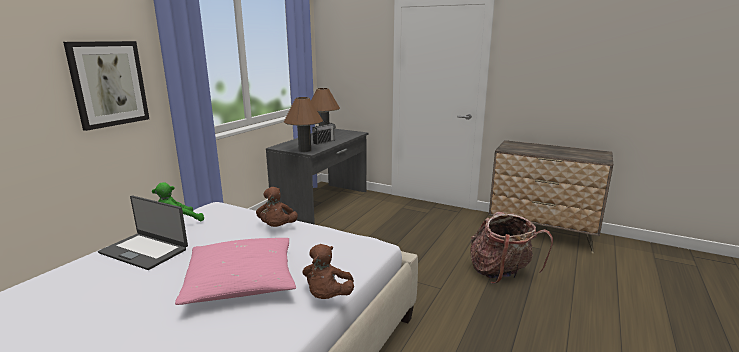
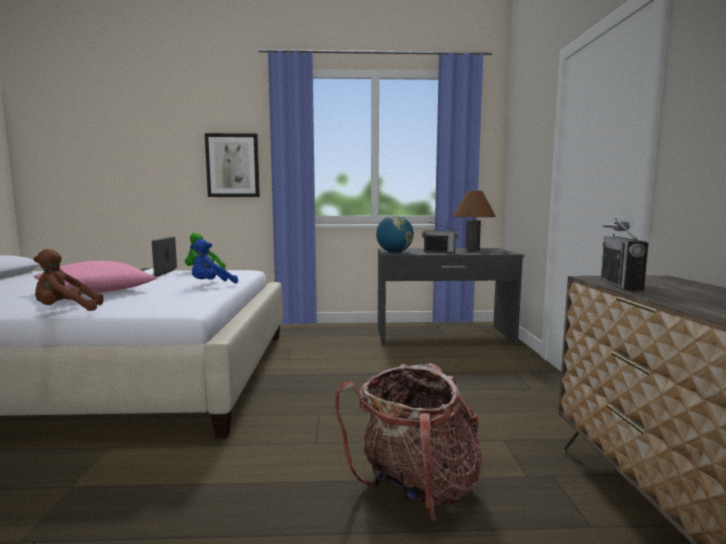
camera: 60 degrees right, 10 degrees down
(277, 228) = (211, 285): brown plush toy -> blue plush toy
(305, 150) = (394, 252): brown table lamp -> globe
(523, 151) = (620, 284): none -> radio

